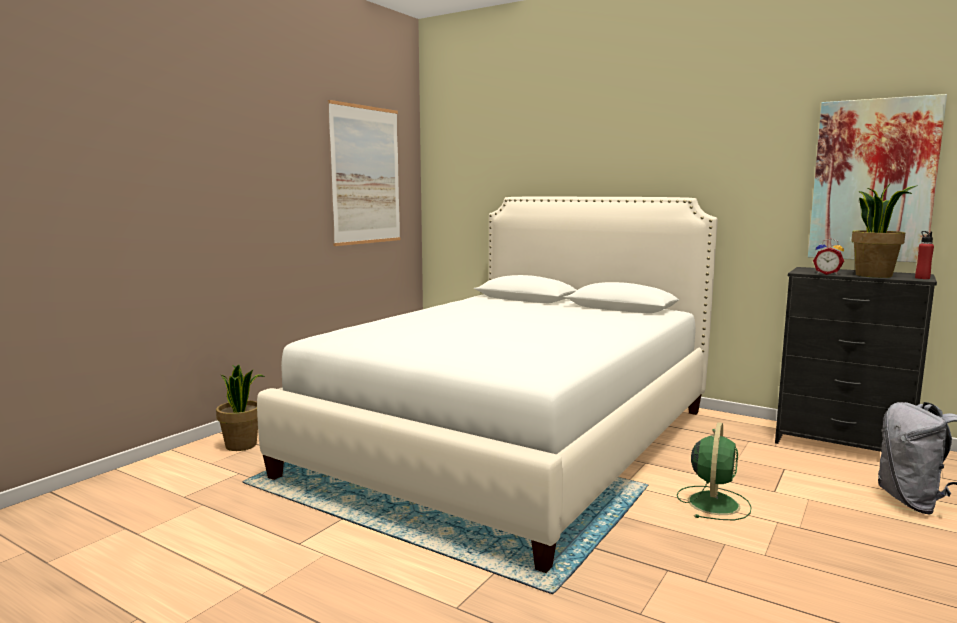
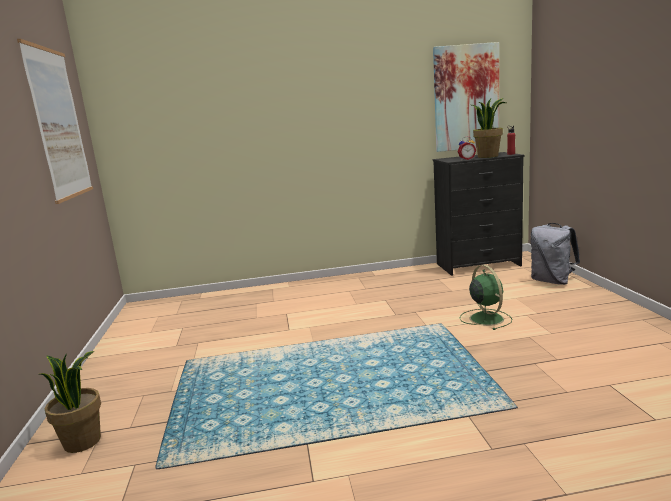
camera: 40 degrees left, 5 degrees up
(513, 440) = (315, 332): white bed -> none

